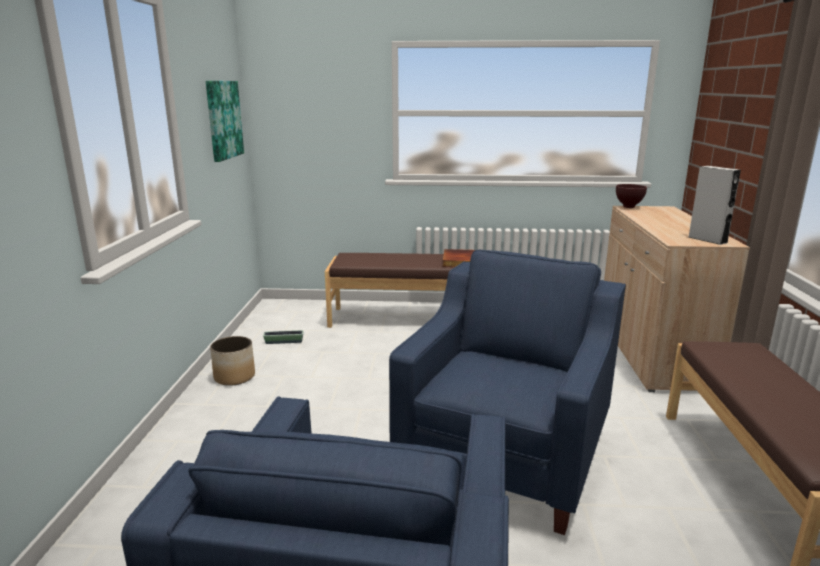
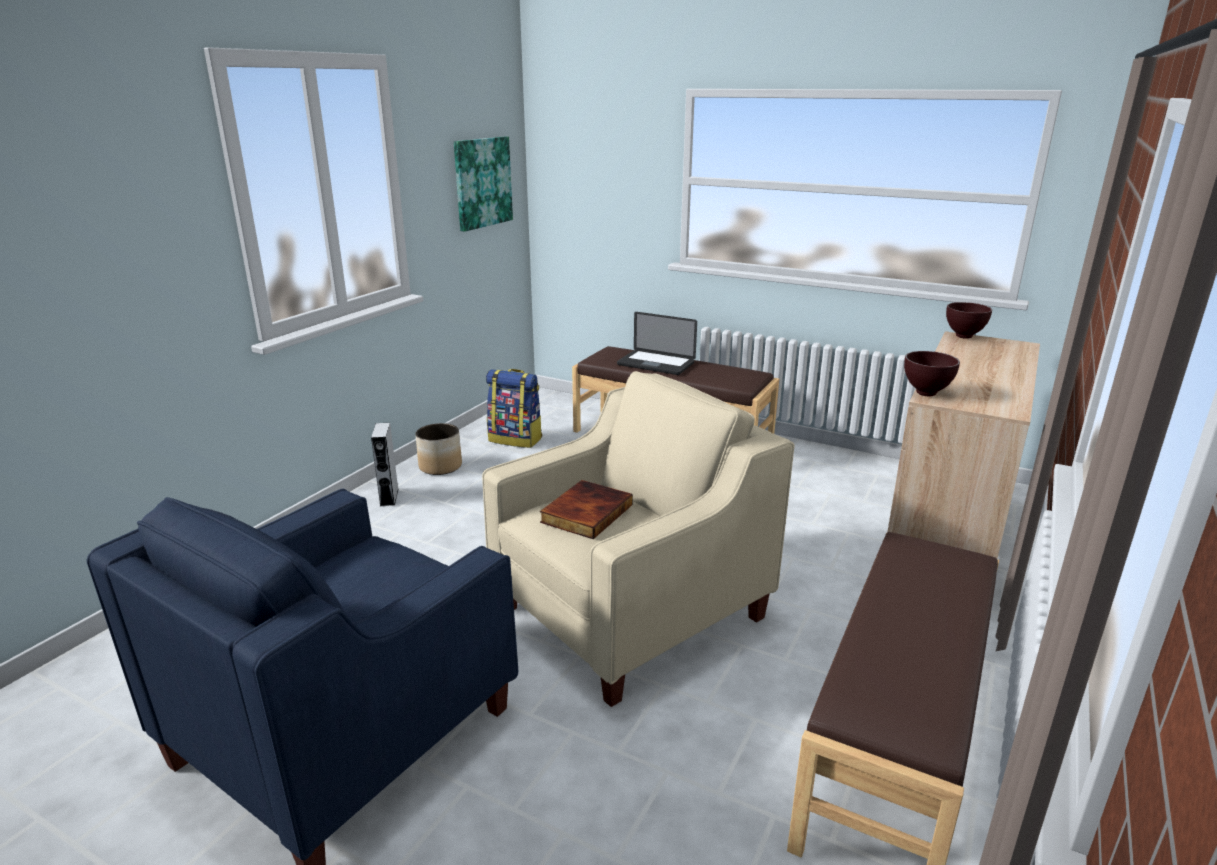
camera: 25 degrees right, 5 degrees up
(284, 342) = (516, 439): planter -> backpack
(393, 259) = (656, 364): none -> laptop
(458, 261) = (730, 377): book -> book (585, 512)
(507, 455) = (632, 613): blue armchair -> beige armchair
(669, 240) = (927, 393): none -> brown bowl
(707, 240) = (985, 402): grey speaker -> grey speaker (389, 497)

